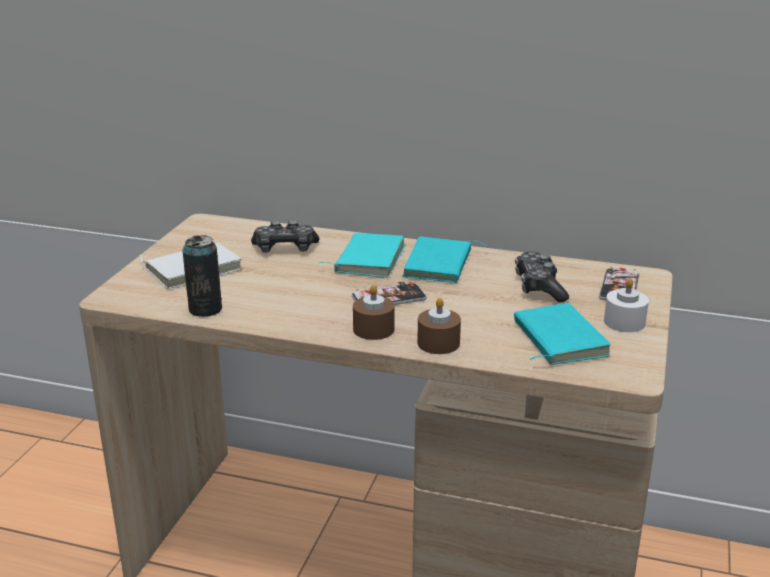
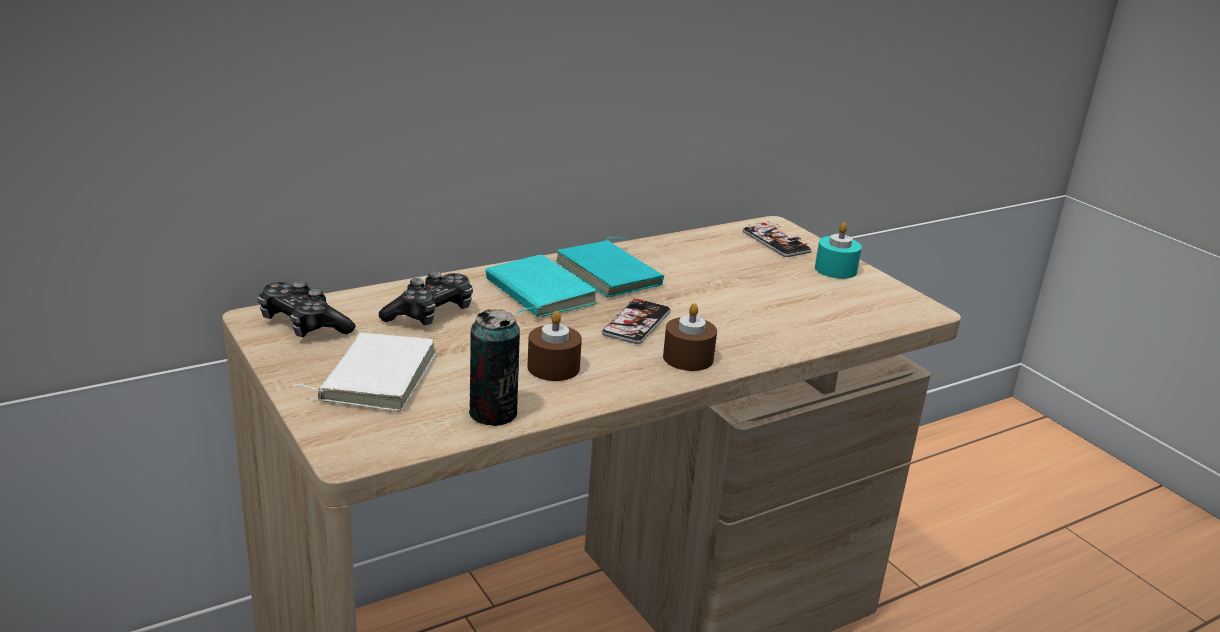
camera: 50 degrees left, 0 degrees up
(438, 343) = (760, 346): brown candle -> brown candle (553, 367)
(539, 287) = (726, 264): game controller -> game controller (303, 325)
(556, 339) = (826, 303): turquoise book -> none
(624, 322) = (835, 269): white candle -> turquoise candle

